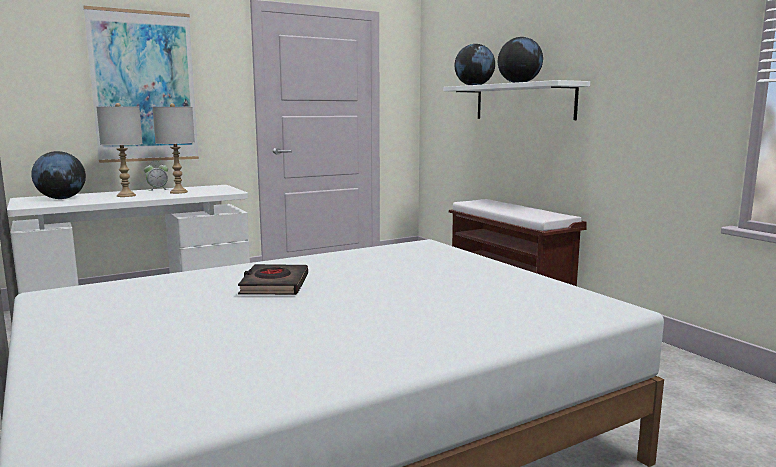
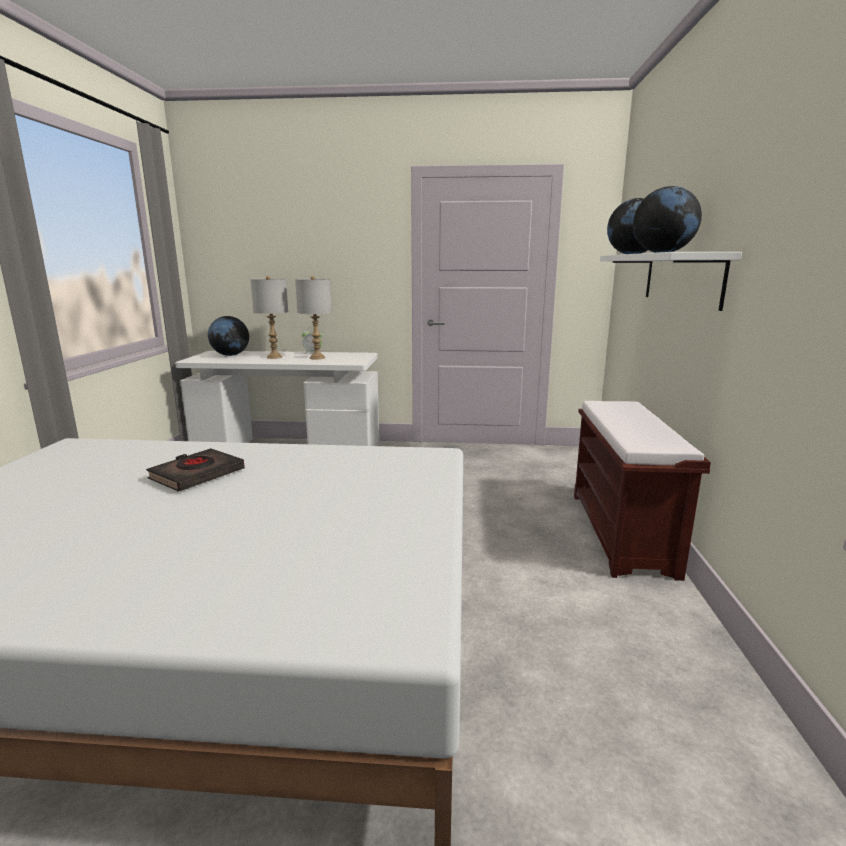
camera: 35 degrees right, 5 degrees up
(144, 87) = (310, 259): picture -> none

